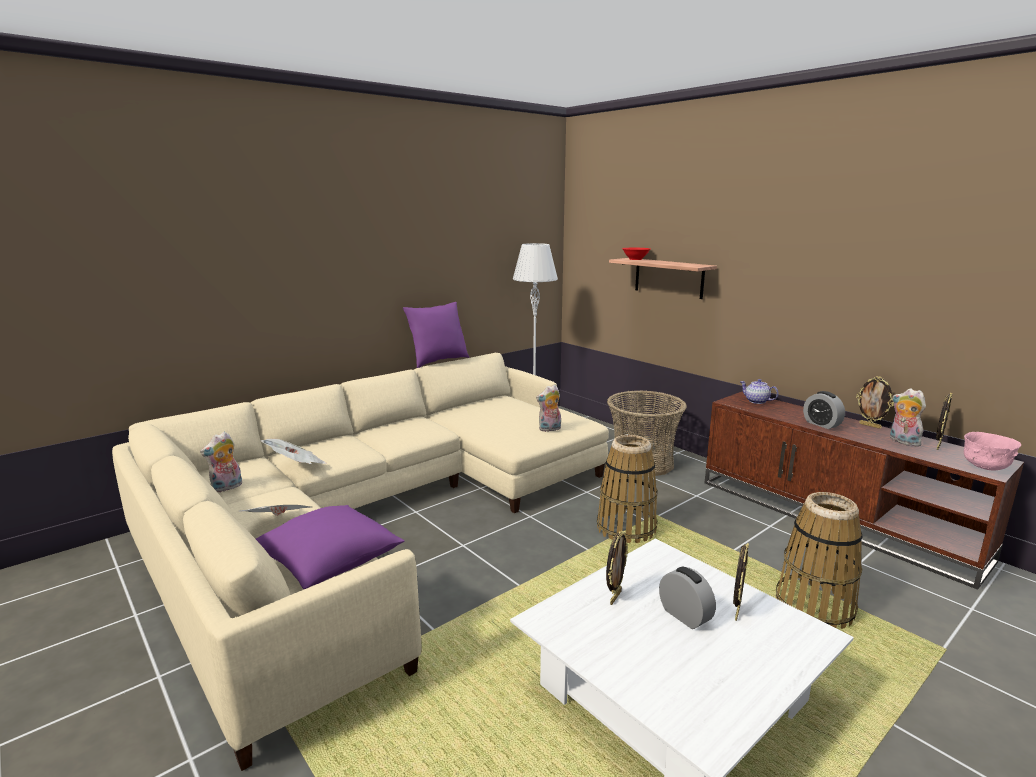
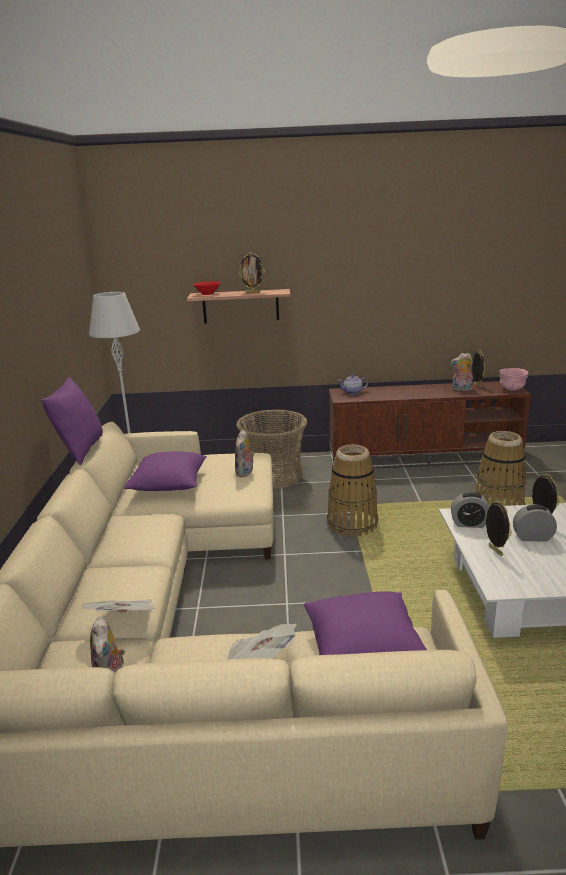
camera: 50 degrees left, 5 degrees up
(485, 414) = (169, 485): none -> purple pillow
(821, 424) = (413, 394): alarm clock -> alarm clock (469, 524)
(870, 425) = (431, 385): picture frame -> picture frame (252, 292)

